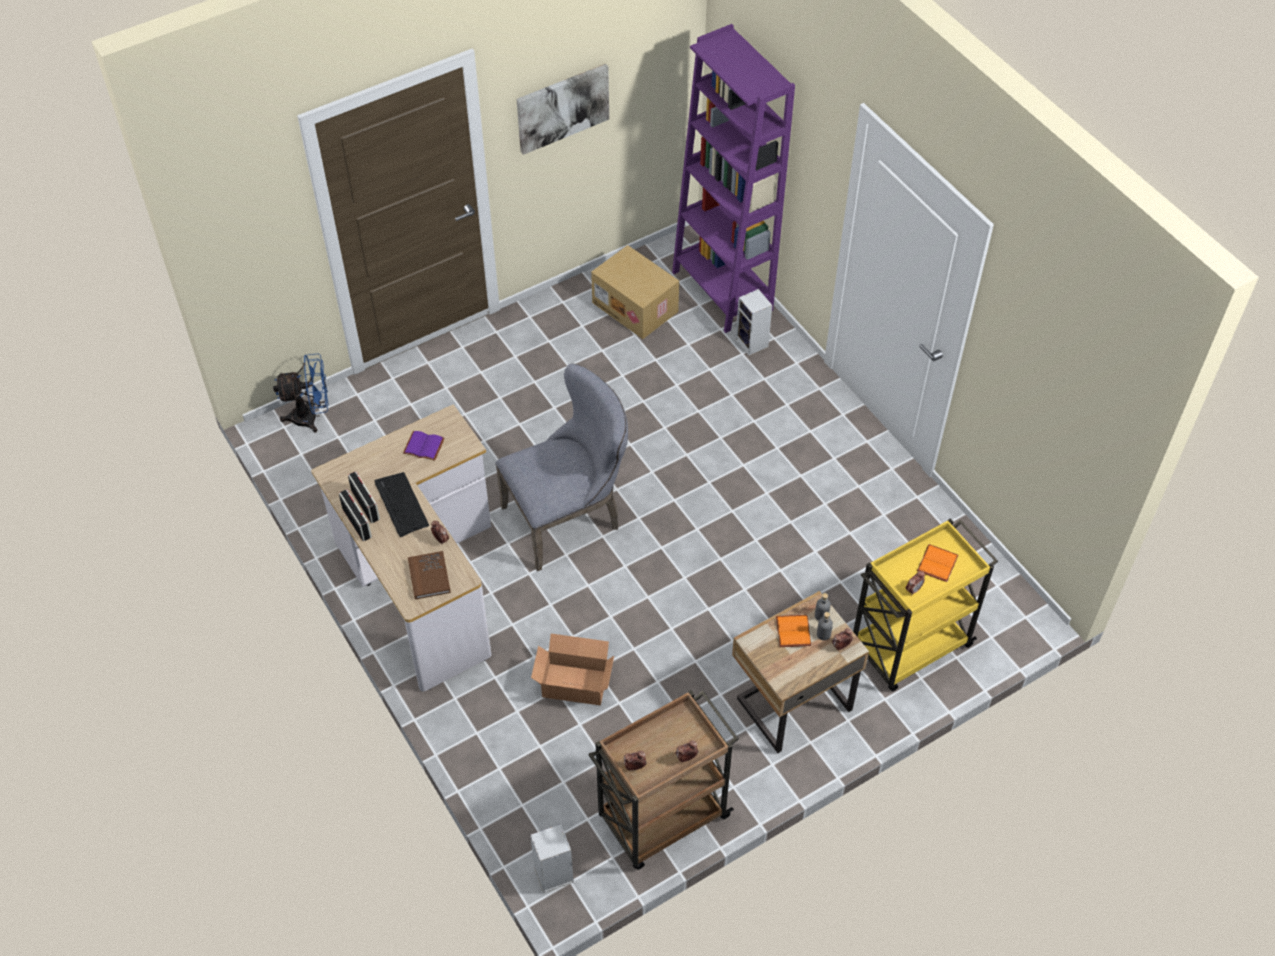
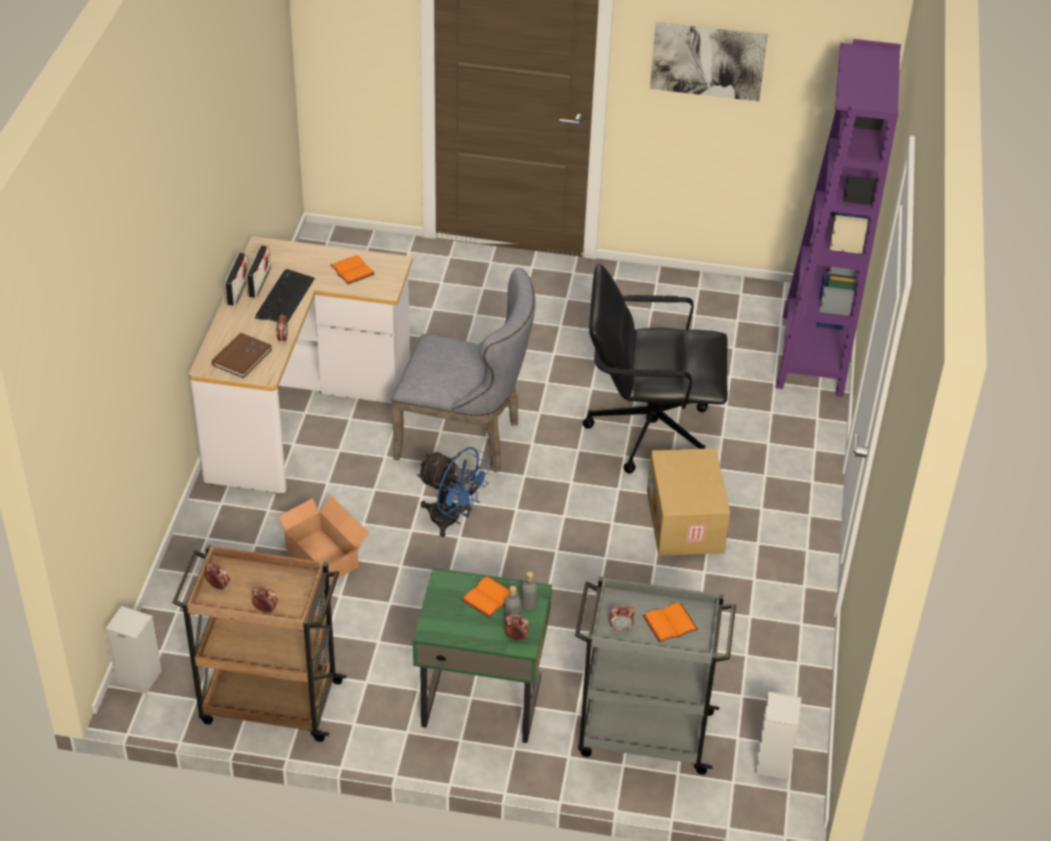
camera: 40 degrees right, 10 degrees down
(311, 417) = (355, 247): blue fan -> blue fan (452, 520)
(425, 446) = (353, 270): purple book -> orange book
(636, 307) = (717, 322): cardboard box -> cardboard box (686, 522)
(680, 423) = (648, 430): none -> black office chair
(753, 343) = (791, 411): speaker -> speaker (773, 764)
(791, 703) = (481, 699): beige nightstand -> green nightstand
(909, 647) = (642, 733): yellow cart -> grey cart

